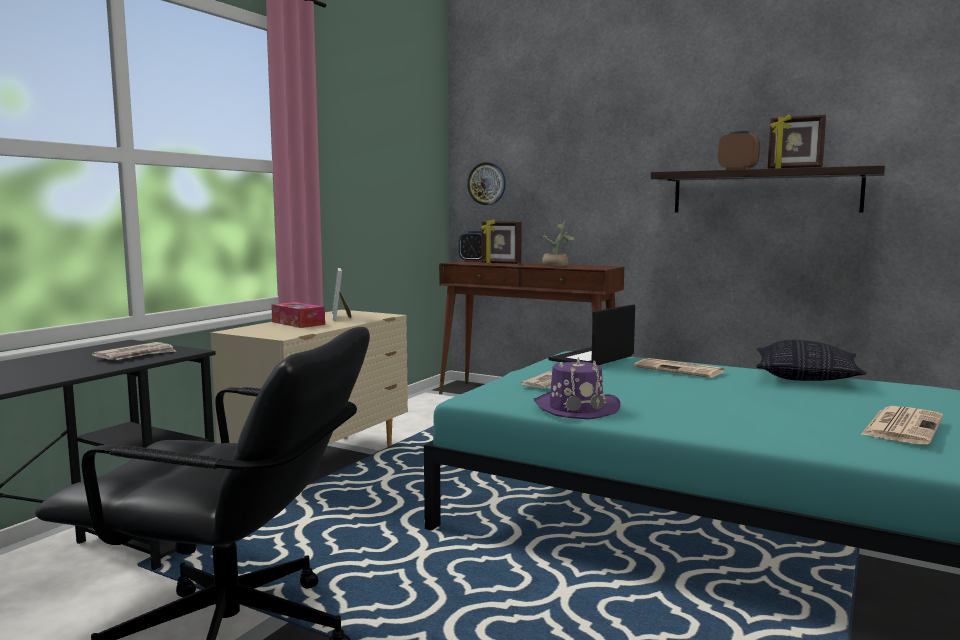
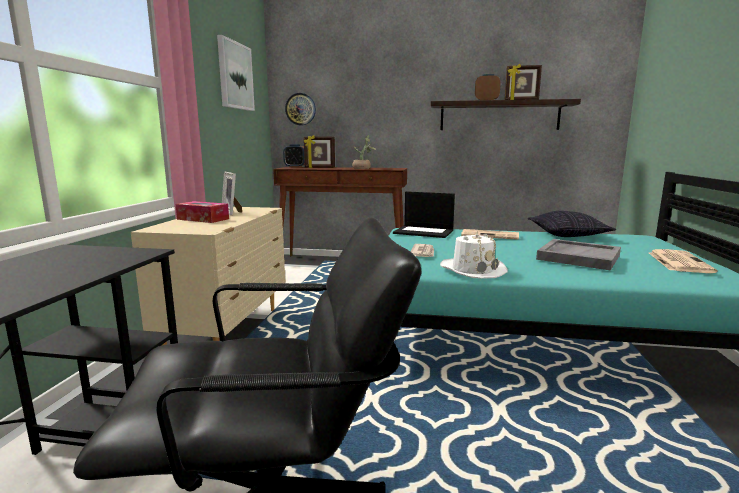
camera: 20 degrees left, 5 degrees up
(136, 355) = (95, 261): newspaper -> none
(391, 147) = (235, 76): none -> picture
(576, 407) = (472, 269): purple hat -> white hat
(592, 358) = (424, 232): laptop -> laptop turned 90 degrees counterclockwise
(751, 406) = (578, 257): none -> grey tray

